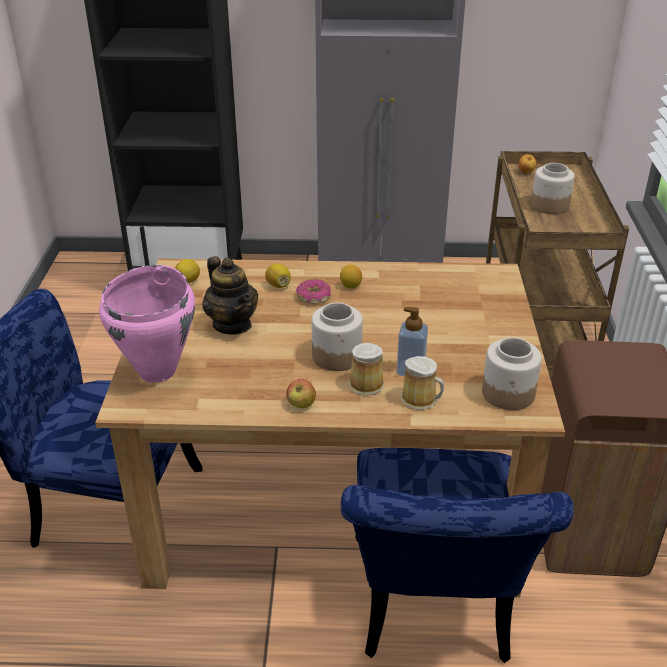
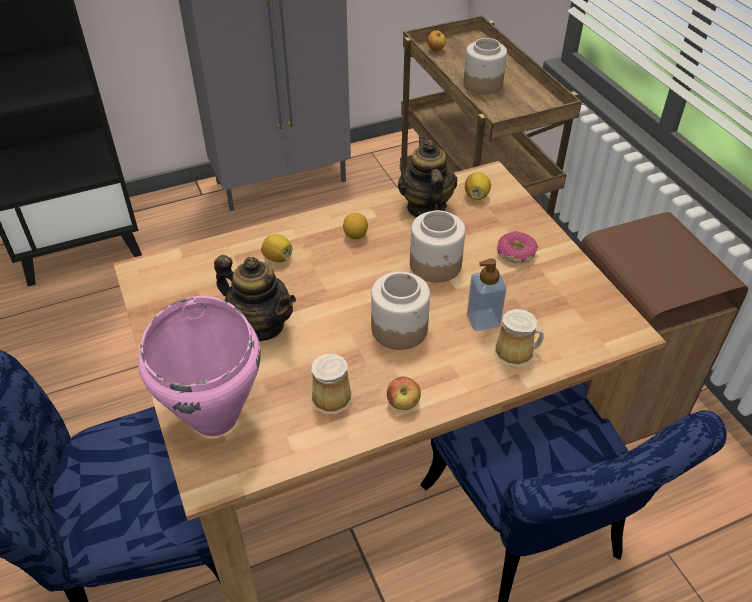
camera: 25 degrees left, 10 degrees up
(188, 281) = (170, 283): lemon -> lemon (476, 195)
(313, 297) = (326, 262): donut -> donut (516, 253)
(368, 383) = (452, 352): mug -> mug (332, 396)
(424, 281) = (425, 207): none -> teapot
(508, 394) = (591, 316): jar -> jar (436, 265)

